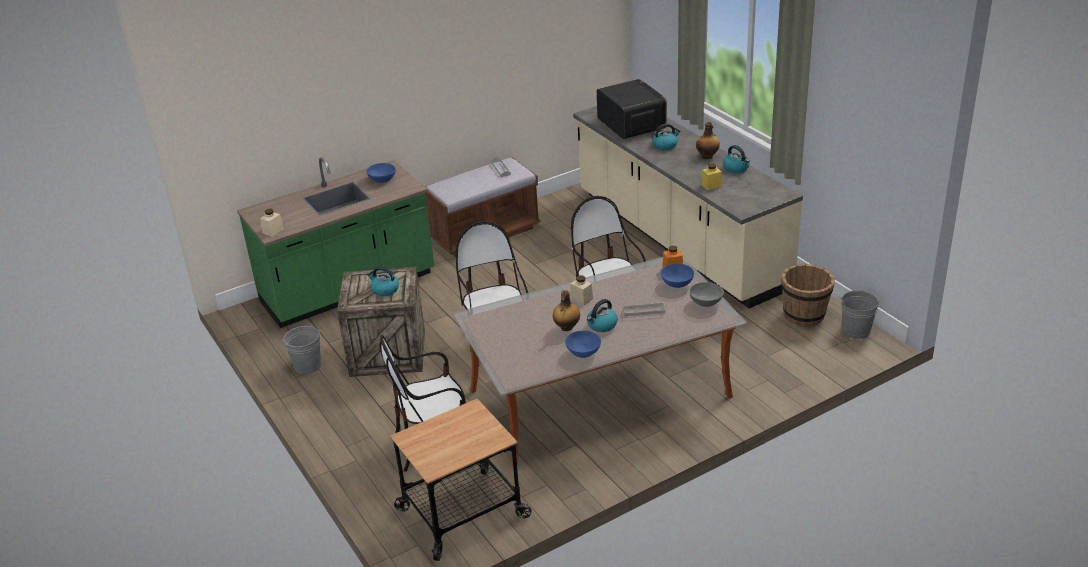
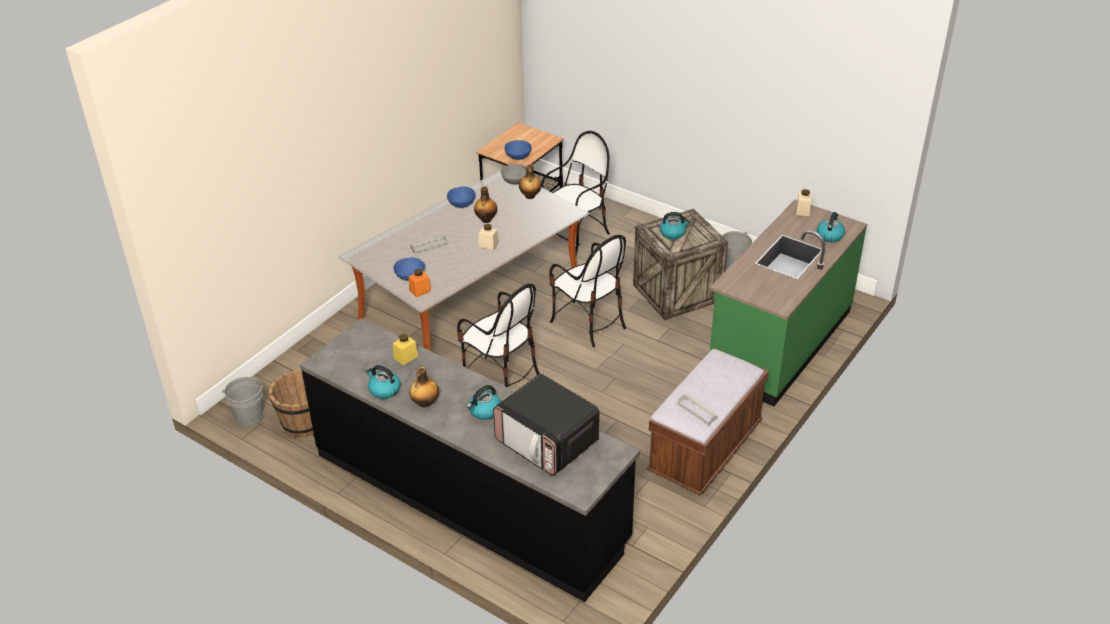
camera: 155 degrees right, 5 degrees up
(382, 180) = (768, 287): blue bowl -> blue bowl (518, 157)
(500, 345) = (530, 196): none -> bottle
(601, 325) = (458, 227): kettle -> kettle (830, 235)
(678, 240) = (470, 497): beige counter -> black counter
(706, 302) = (378, 264): grey bowl -> grey bowl (515, 181)

